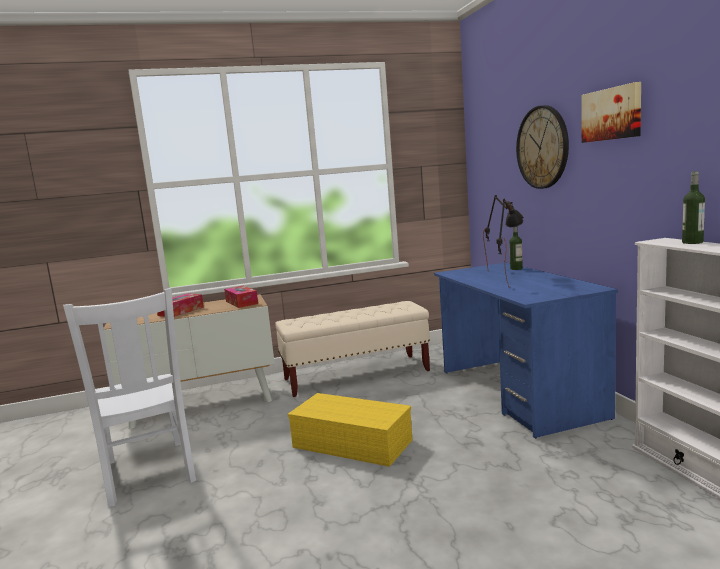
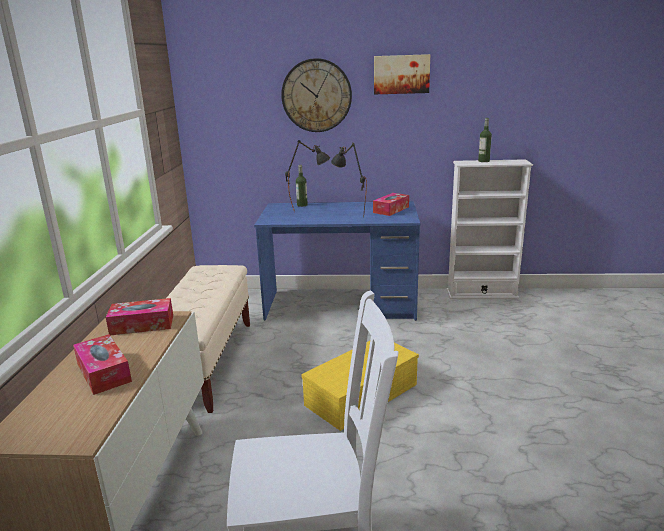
camera: 70 degrees left, 10 degrees up
(557, 289) = (391, 210): none -> tissue box

